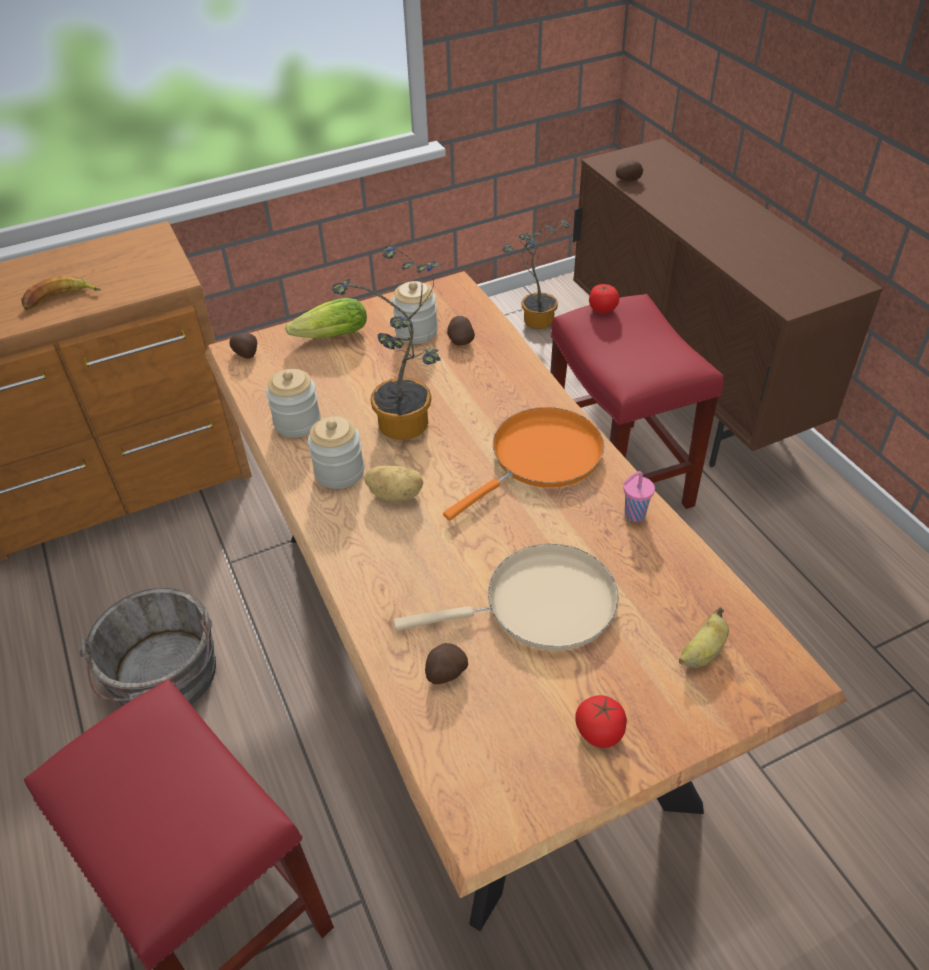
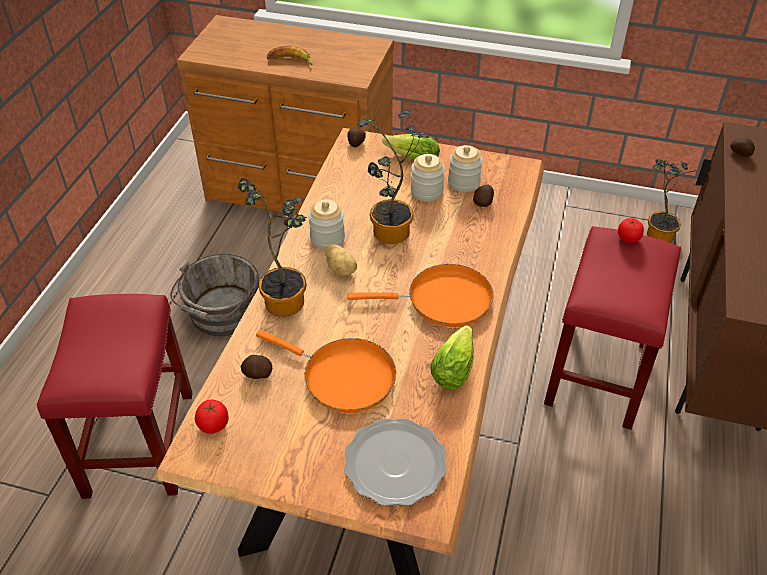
camera: 40 degrees right, 0 degrees up
(297, 422) = (338, 198): jar -> jar (426, 191)
(375, 565) = (288, 298): none -> potted plant
(541, 605) = (343, 376): beige frying pan -> orange frying pan
(599, 732) = (293, 458): tomato -> tomato (214, 424)
(633, 515) = (455, 366): pink cup -> lettuce
(702, 652) = (395, 464): banana -> plate

